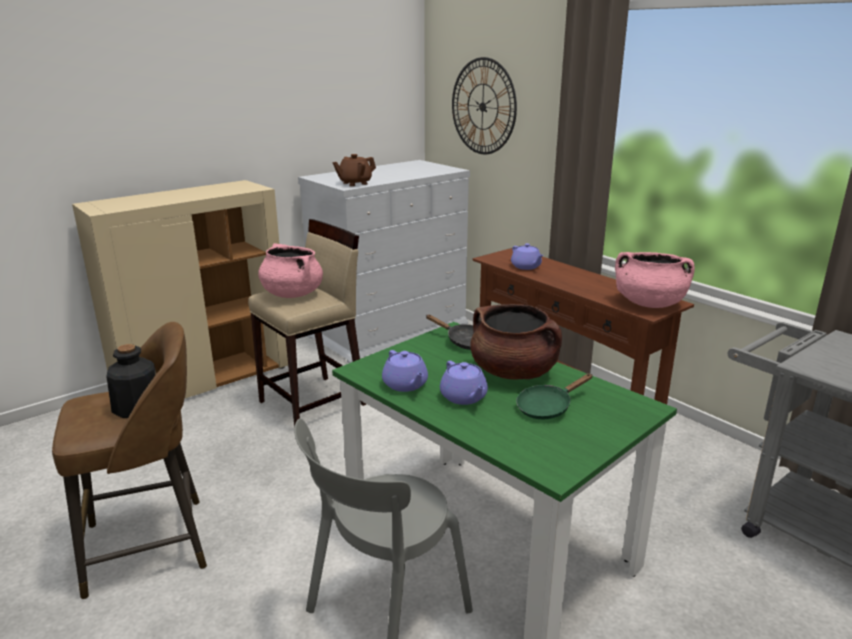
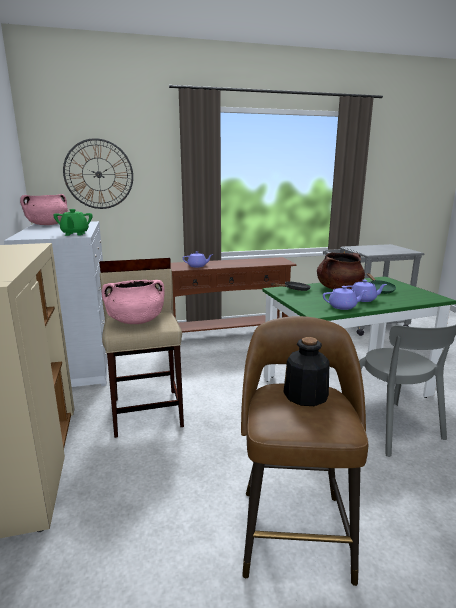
camera: 65 degrees left, 5 degrees down
(355, 183) = (75, 234): brown teapot -> green teapot
(649, 303) = (276, 261): pink cooking pot -> pink cooking pot (47, 225)

